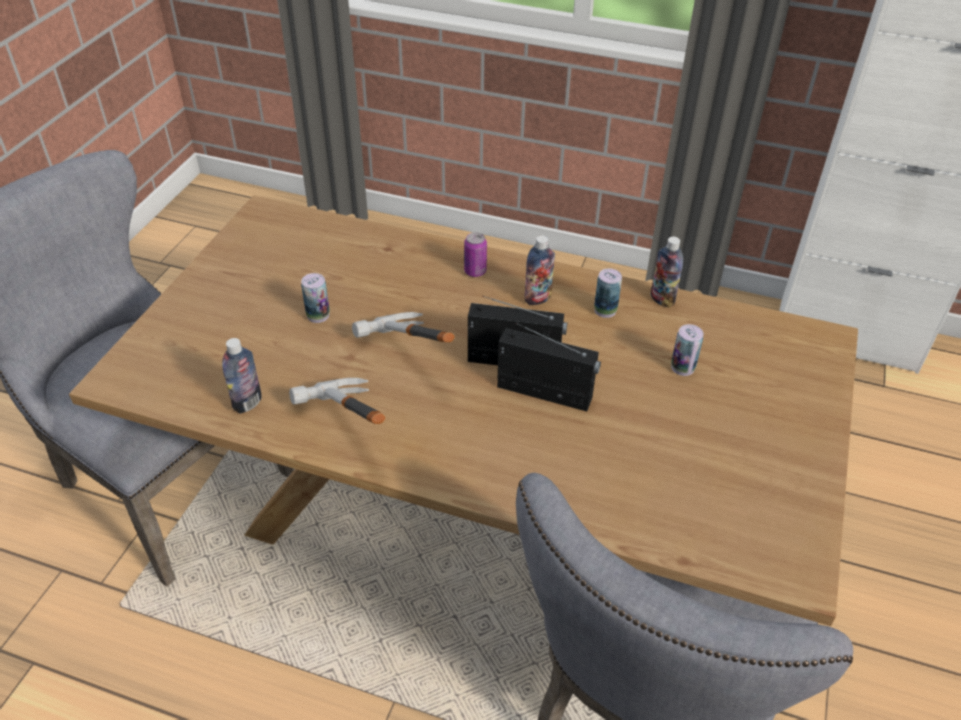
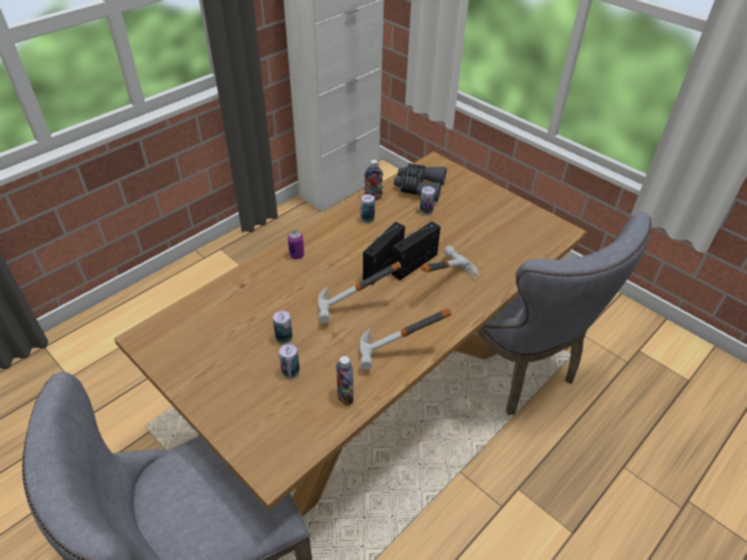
camera: 65 degrees left, 0 degrees up
(266, 341) = (290, 372): none -> can
(532, 431) = (440, 279): none -> hammer
(537, 298) = (339, 239): bottle -> none
(737, 341) = (419, 187): none -> grey binoculars

